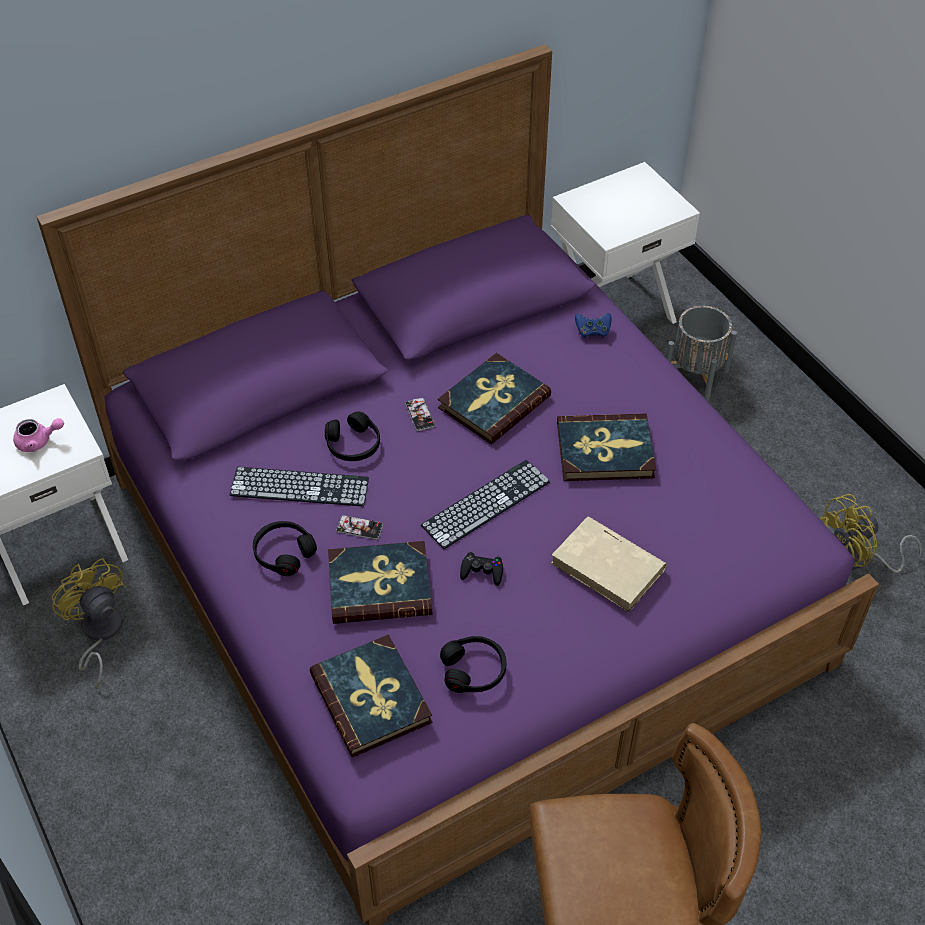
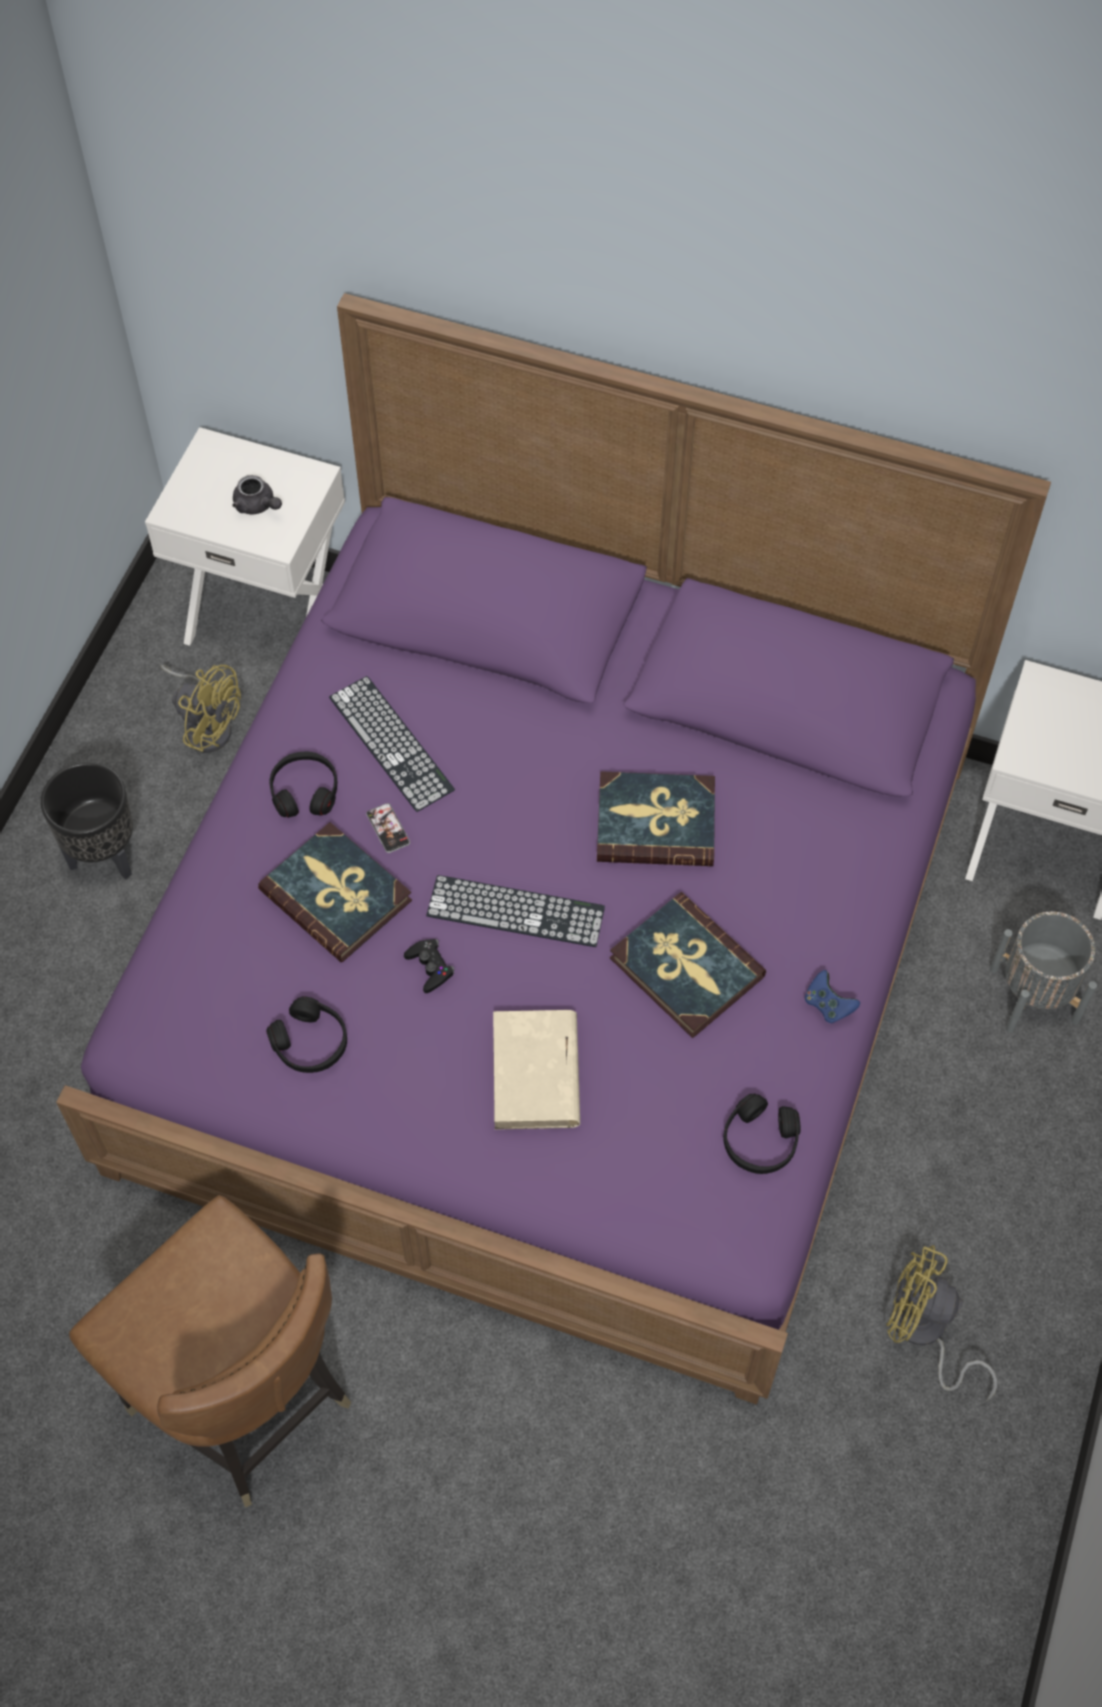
camera: 50 degrees right, 10 degrees up
(38, 441) = (257, 506): pink teapot -> grey teapot
(99, 633) = (206, 724): yellow fan -> yellow fan turned 105 degrees clockwise
(129, 760) = (105, 856): none -> black planter
(353, 444) = (483, 746): black headphones -> black headphones (760, 1141)
(371, 698) = (209, 982): book -> none
(420, 415) = (575, 772): phone -> none
(592, 331) = (848, 841): blue game controller -> blue game controller (828, 1004)

